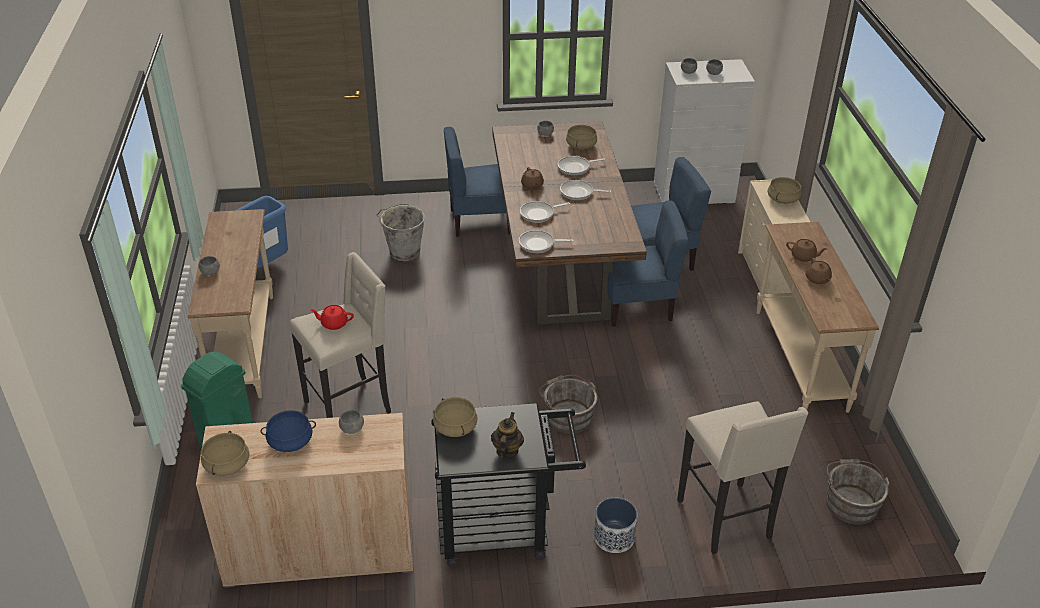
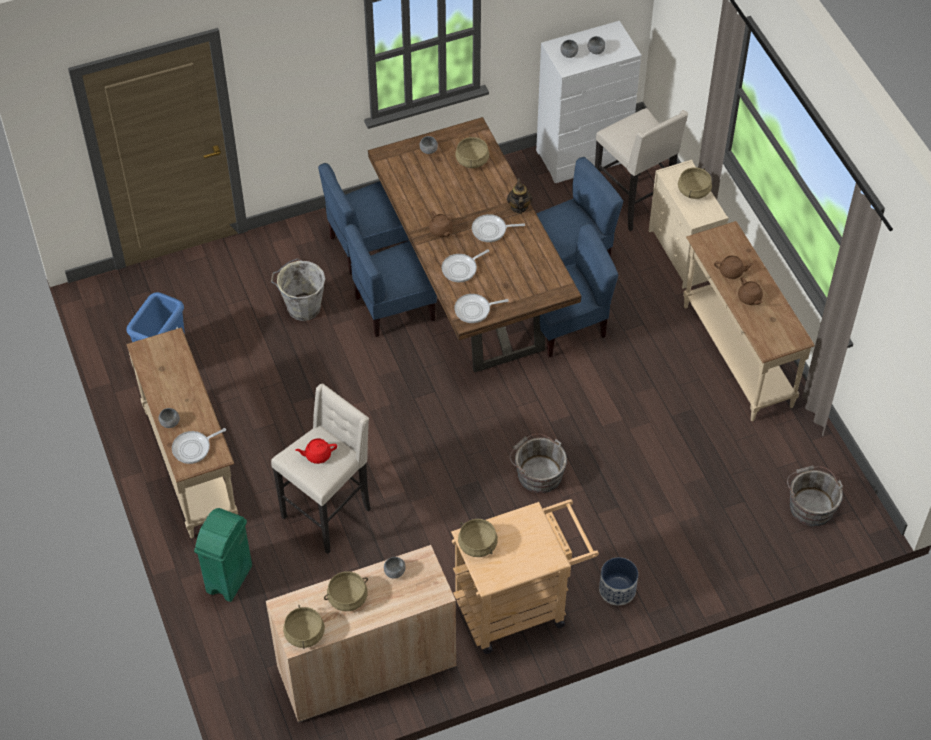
camera: 15 degrees left, 15 degrees up
(290, 441) = (347, 597): blue cooking pot -> beige cooking pot
(483, 266) = (394, 308): none -> blue chair
(504, 529) = (519, 606): black cart -> beige cart
(506, 450) = (530, 557): teapot -> teapot (519, 207)
(575, 167) = (477, 194): frying pan -> frying pan (194, 448)
(726, 520) = (709, 549): beige stool -> beige stool (634, 203)

